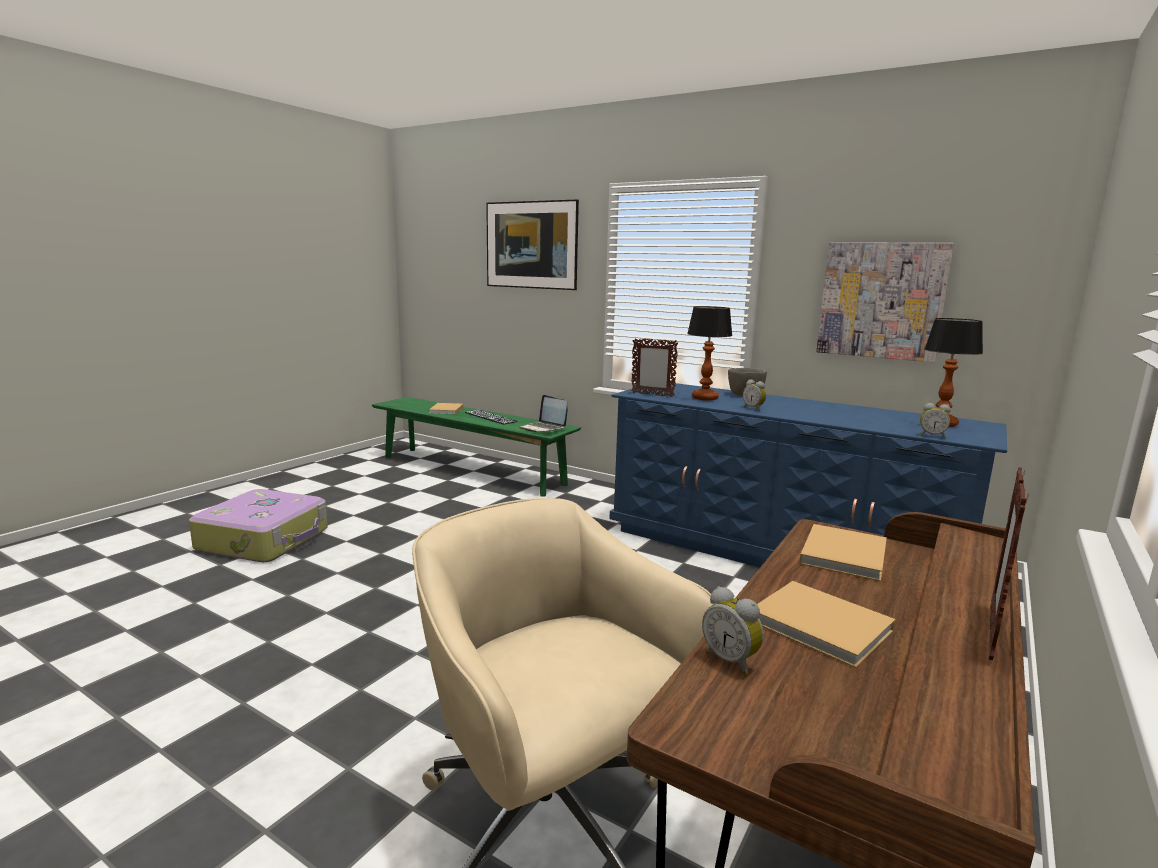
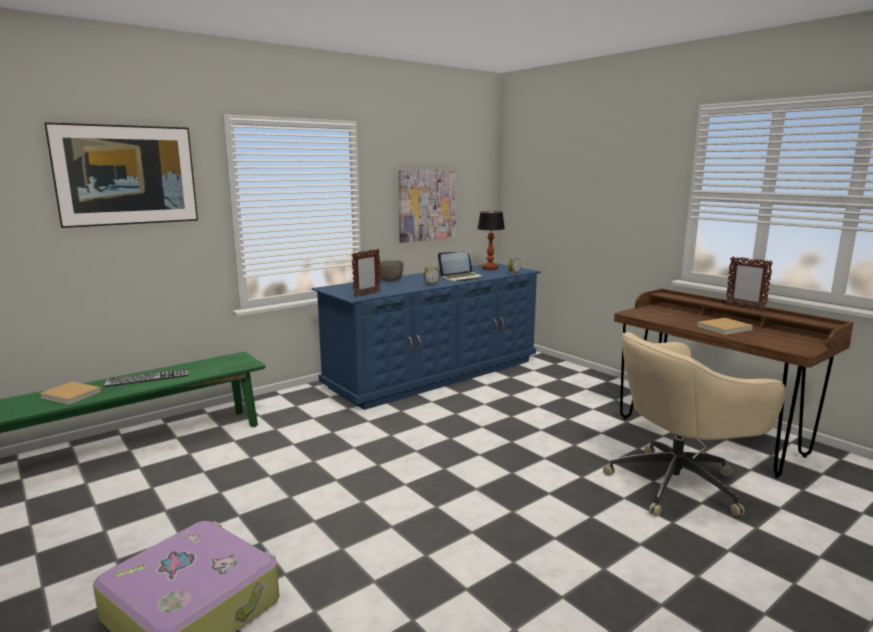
camera: 70 degrees left, 0 degrees up
(543, 428) = (229, 363): laptop -> laptop (461, 278)
(705, 398) = (390, 287): table lamp -> none
(731, 660) = (756, 341): alarm clock -> none
(844, 554) = (656, 315): beige book -> none

